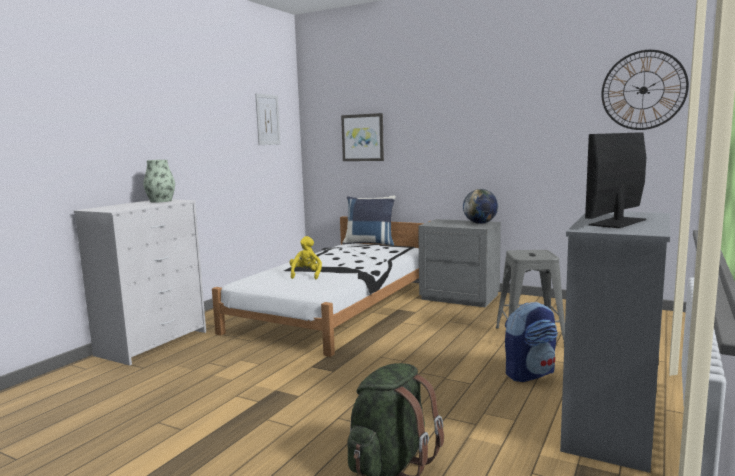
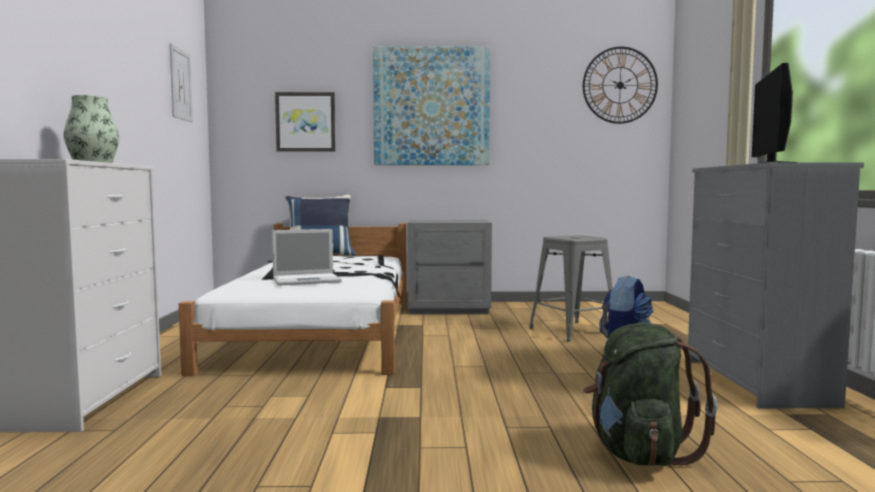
camera: 30 degrees left, 5 degrees down
(306, 275) = (308, 280): yellow plush toy -> laptop
(458, 121) = (431, 106): none -> picture
(480, 223) = (469, 220): globe -> none

